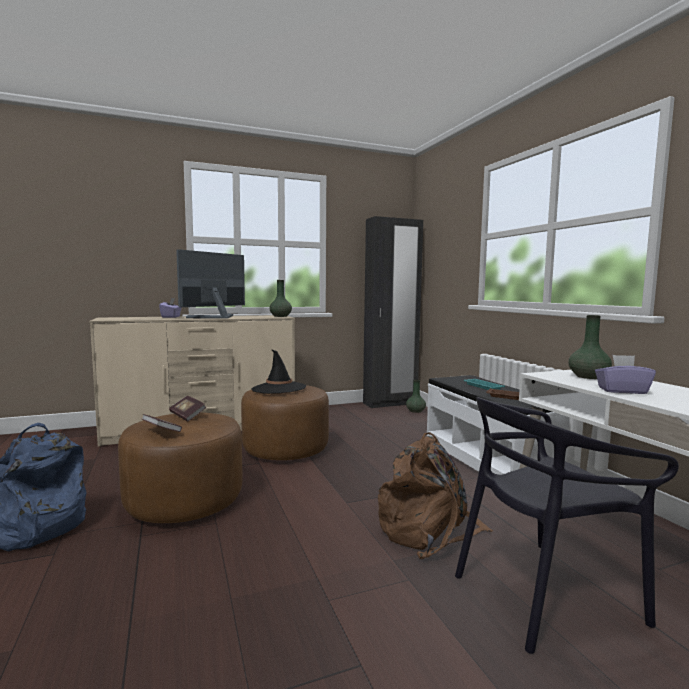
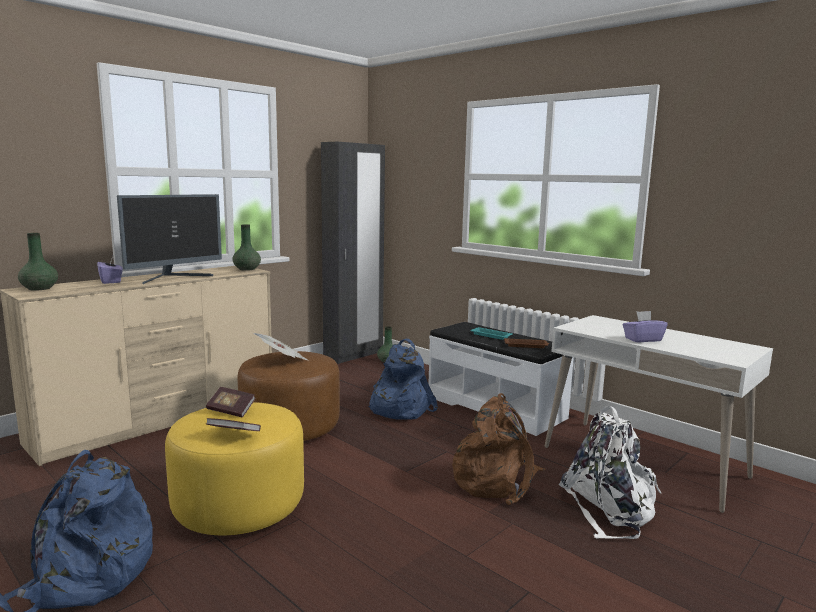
camera: 25 degrees left, 5 degrees up
(185, 501) = (239, 505): brown ottoman -> yellow ottoman
(216, 317) = (174, 278): monitor -> monitor turned 150 degrees counterclockwise
(279, 388) = (282, 360): black hat -> newspaper
(390, 448) = (398, 408): none -> blue backpack
(544, 594) = (609, 508): black chair -> white backpack
(588, 377) = (605, 326): green vase -> green vase (39, 288)

